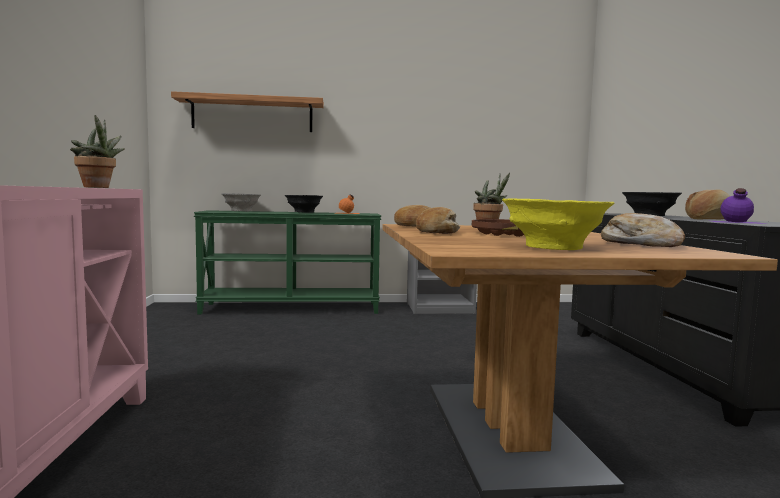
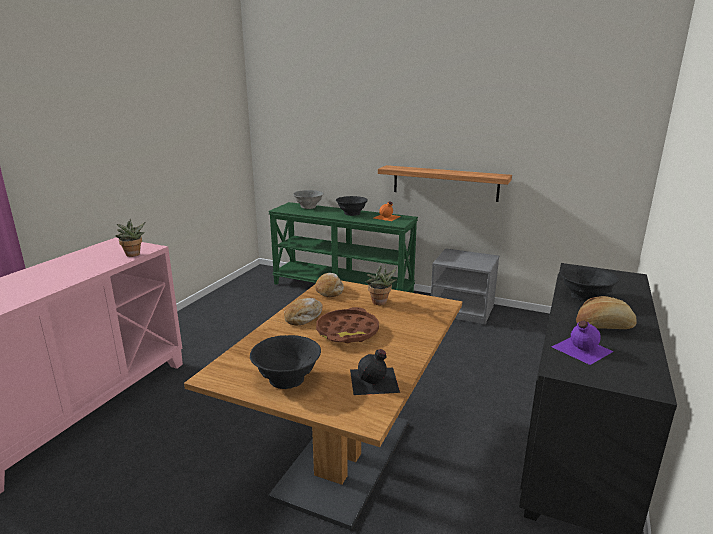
camera: 30 degrees right, 15 degrees up
(252, 115) = (320, 124): shelf -> shelf (445, 183)
(553, 247) = (287, 379): yellow bowl -> black bowl
(640, 244) = (375, 381): bread -> black bottle

